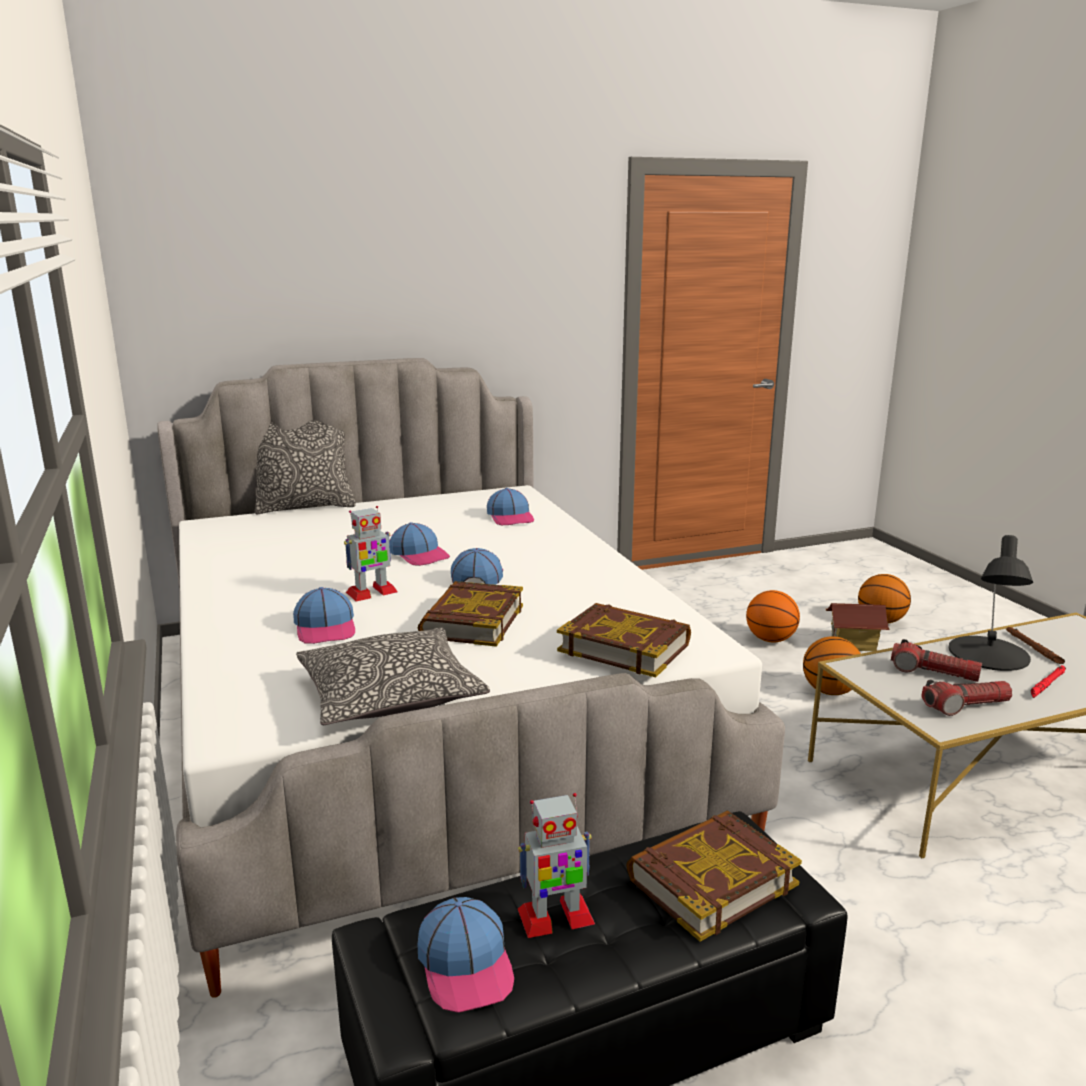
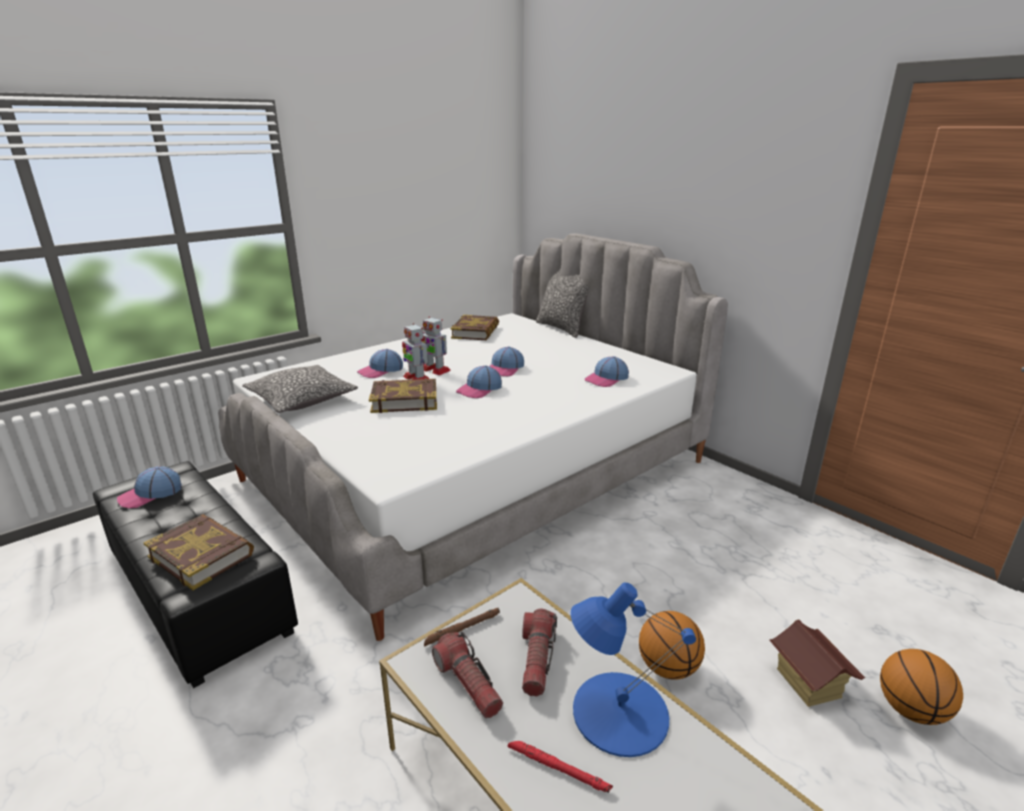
camera: 70 degrees right, 5 degrees up
(477, 576) = (479, 389): cap -> cap turned 150 degrees clockwise
(555, 917) = (180, 510): toy robot -> toy robot (416, 379)
(624, 647) = (372, 446): book -> book (476, 332)
(770, 639) = (751, 612): basketball -> none
(988, 654) = (618, 712): black table lamp -> blue table lamp
(1033, 648) = (671, 766): brown flashlight -> brown flashlight (462, 629)

